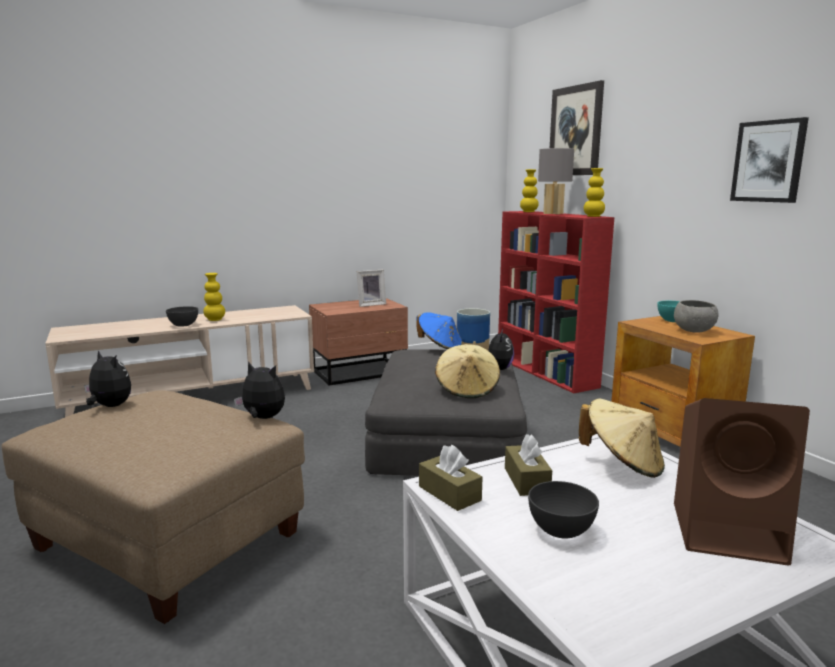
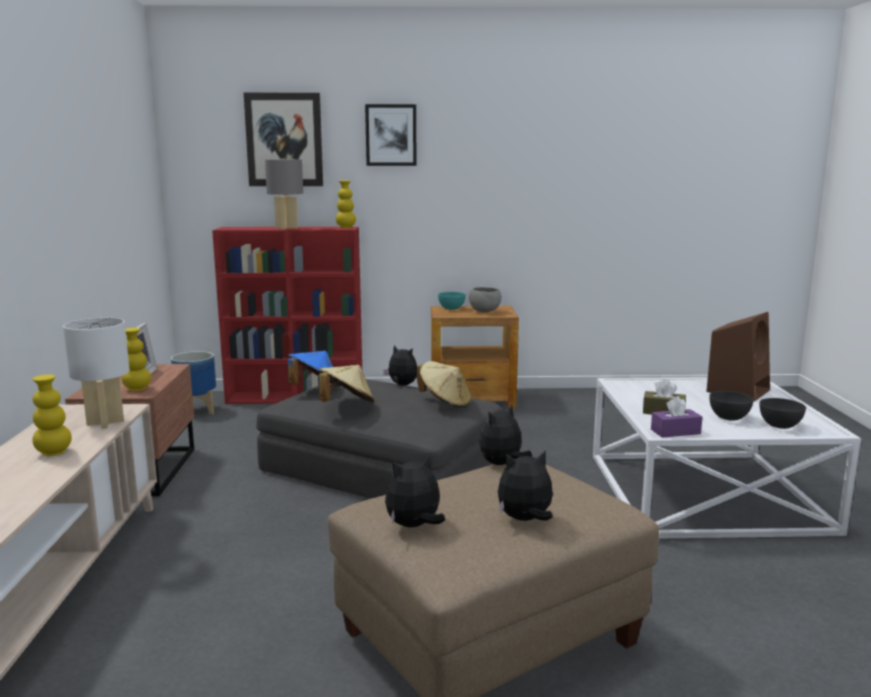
camera: 65 degrees left, 0 degrees up
(119, 437) = (525, 520): none -> plush toy
(183, 325) = (47, 473): grey bowl -> grey bowl (780, 426)
(268, 317) = (105, 423): none -> white table lamp
(449, 493) = (675, 432): brown tissue box -> purple tissue box
(528, 212) = (247, 228): yellow vase -> yellow vase (137, 389)
(622, 464) = (652, 388): beige hat -> beige hat (346, 405)
(768, 161) = (501, 177): picture -> picture (391, 135)

